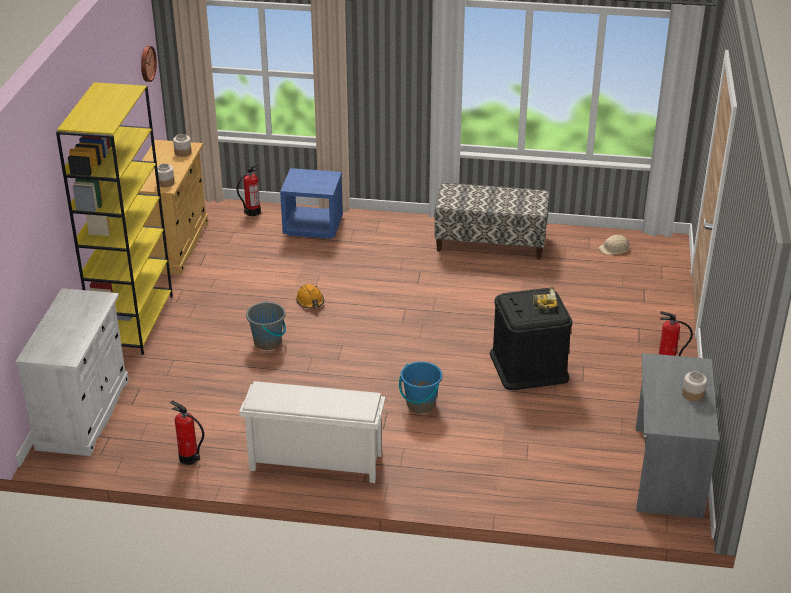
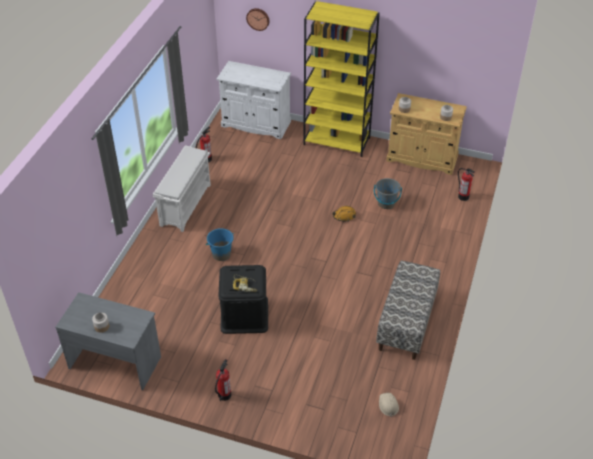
camera: 100 degrees right, 10 degrees up
(146, 63) = (482, 60): wall clock -> wall clock (258, 18)
(268, 342) = (303, 194): grey bucket -> grey bucket (386, 203)
(313, 226) = (441, 226): blue nightstand -> none

